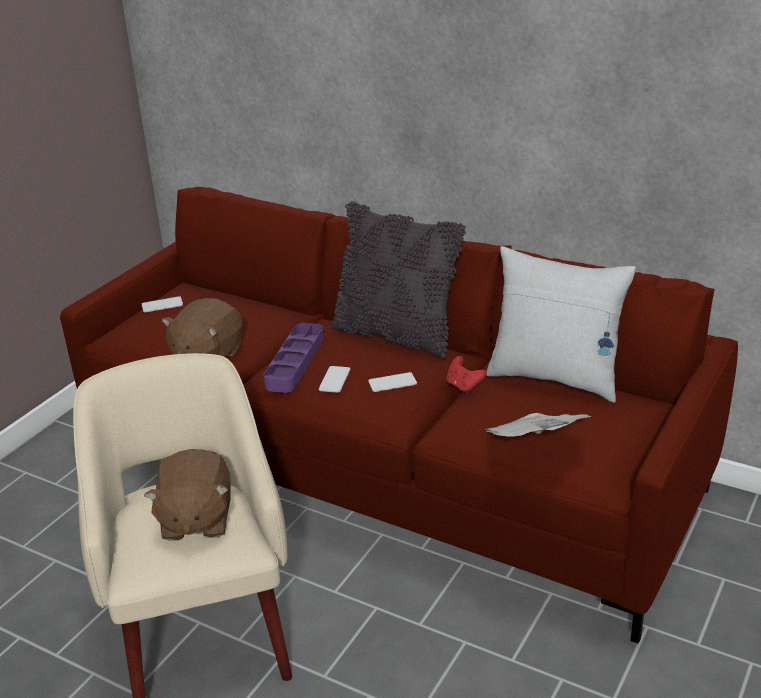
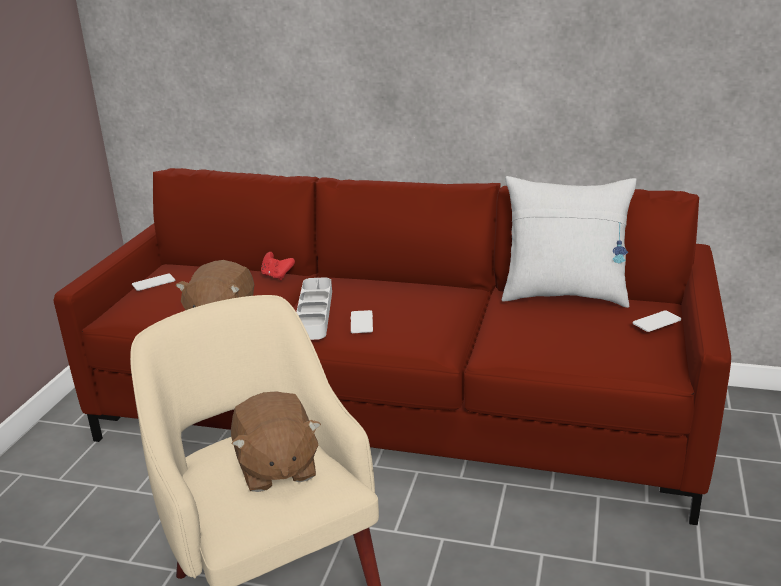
camera: 15 degrees left, 5 degrees down
(295, 362) = (314, 313): purple tray -> grey tray
(392, 383) = (418, 318): phone -> phone (656, 322)
(397, 335) = (399, 280): black pillow -> none
(464, 386) = (486, 312): red game controller -> red game controller (277, 276)
(535, 446) = (583, 350): newspaper -> none

